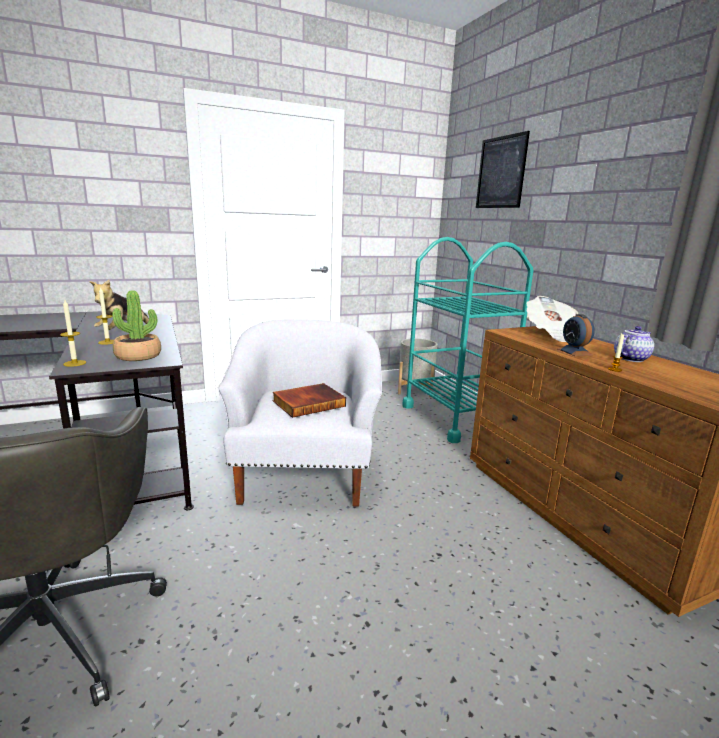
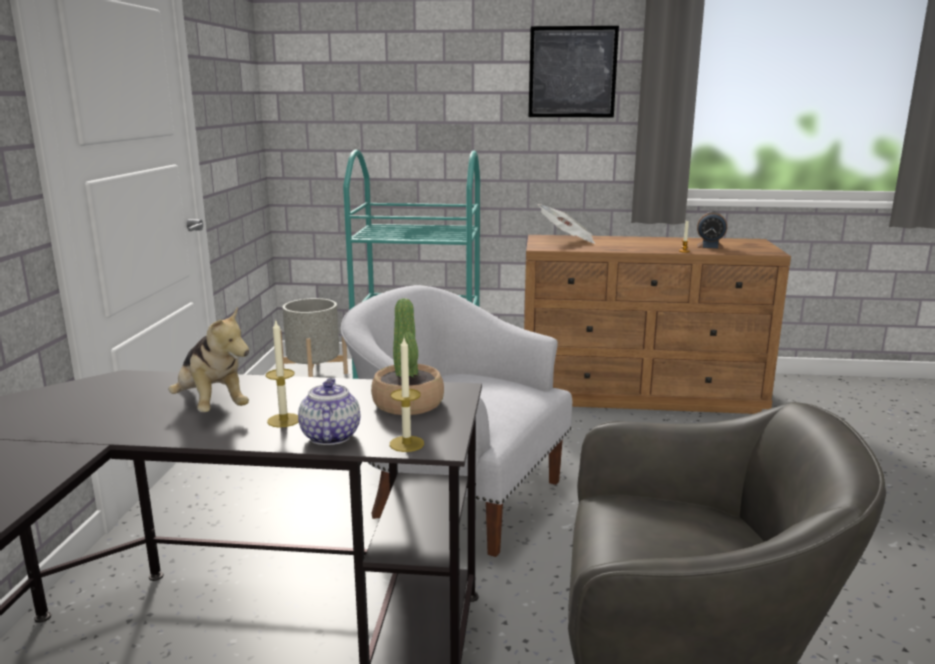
camera: 60 degrees left, 0 degrees up
(308, 403) = (486, 391): book -> none
(501, 172) = (388, 63): picture -> picture (572, 72)
(574, 352) = (629, 248): alarm clock -> alarm clock (710, 246)
(630, 358) = (658, 242): teapot -> teapot (330, 436)

